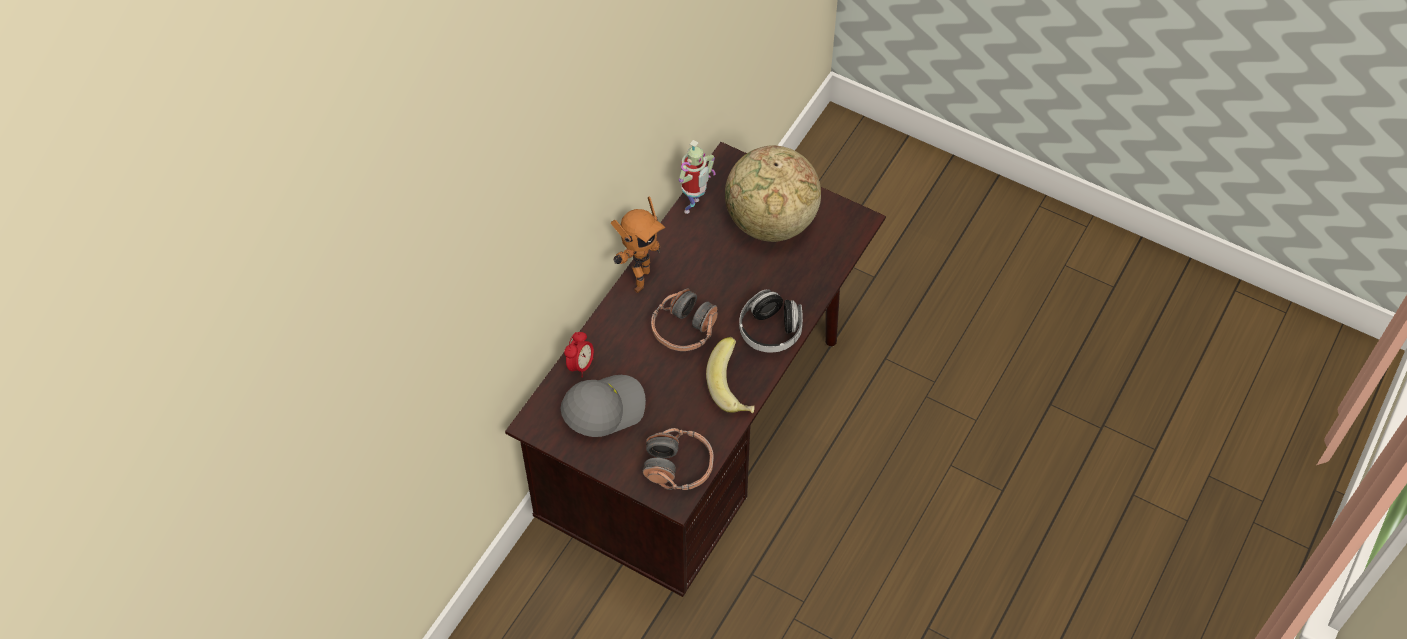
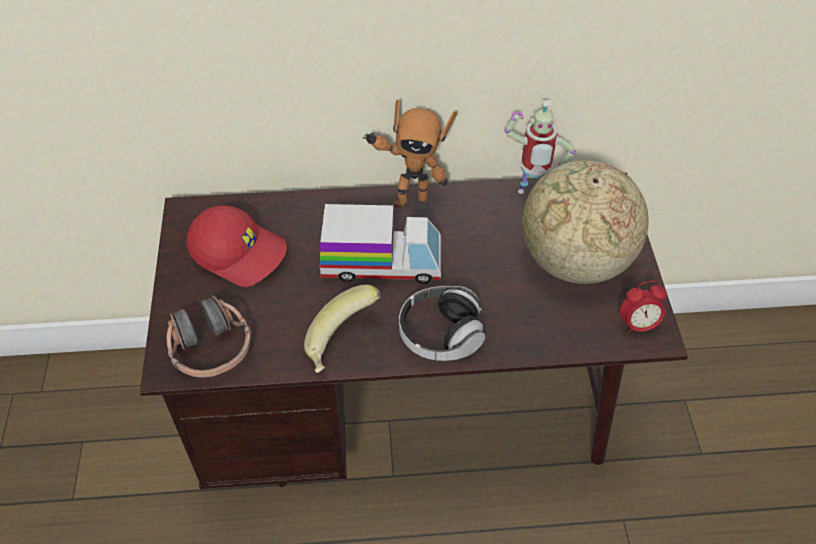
camera: 55 degrees right, 5 degrees down
(580, 365) = (277, 210): alarm clock -> alarm clock (638, 325)
(603, 408) = (240, 252): grey cap -> red cap
(684, 329) = (382, 263): headphones -> toy truck

